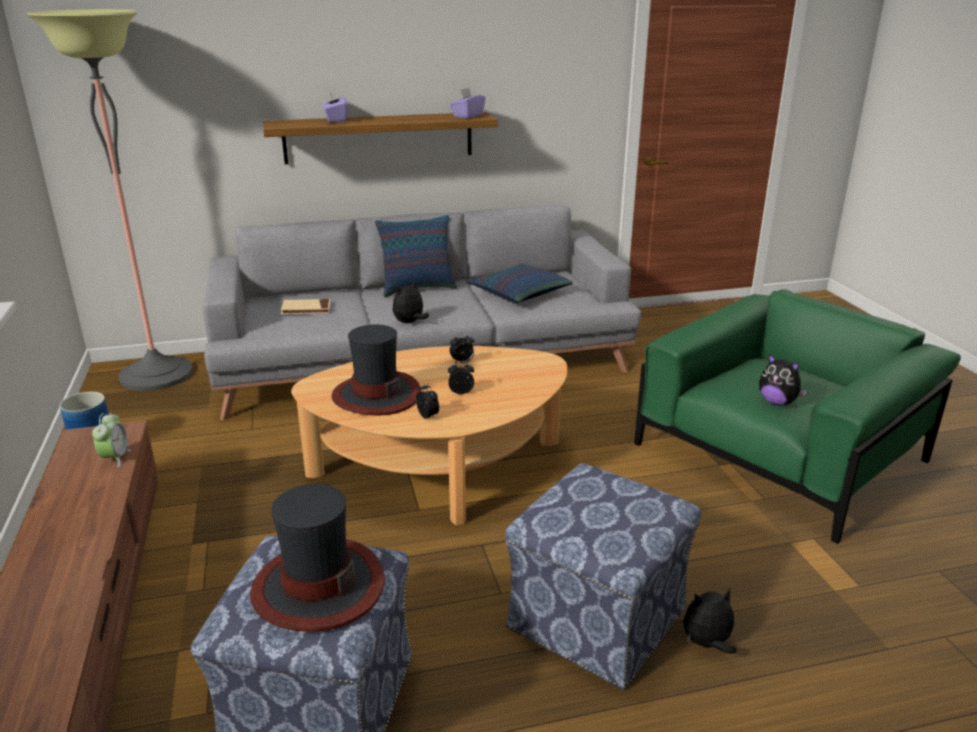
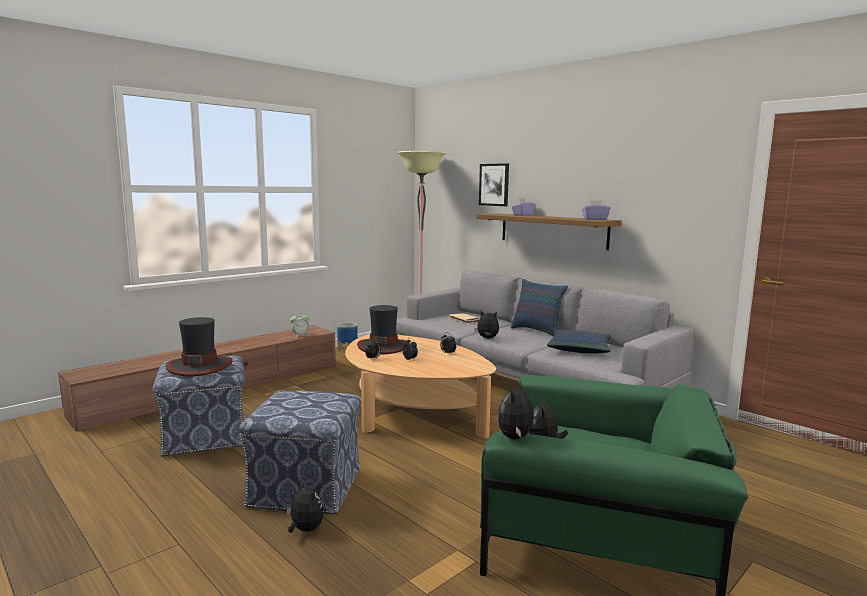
camera: 60 degrees right, 15 degrees down
(250, 70) = (494, 184): none -> picture
(857, 398) = (517, 438): none -> plush toy

